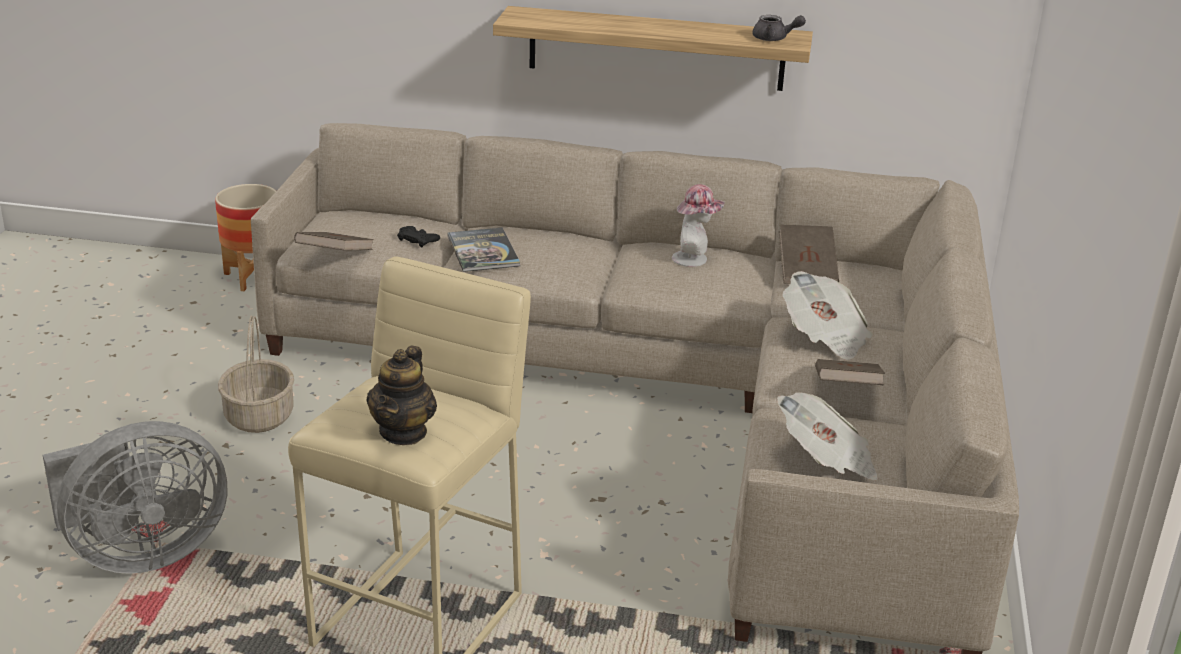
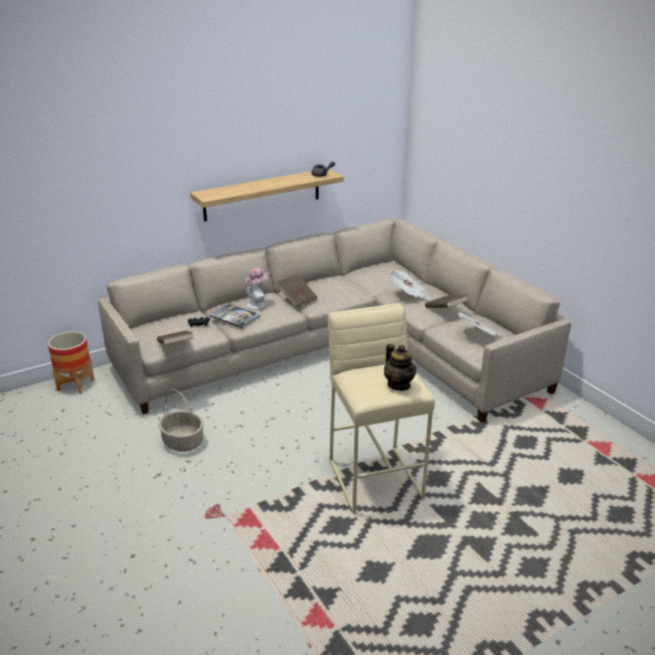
camera: 40 degrees left, 0 degrees up
(142, 553) = (227, 524): grey fan -> none
(694, 259) = (320, 285): hat -> hat (258, 304)
(806, 271) = (364, 274): brown book -> brown book (297, 298)

